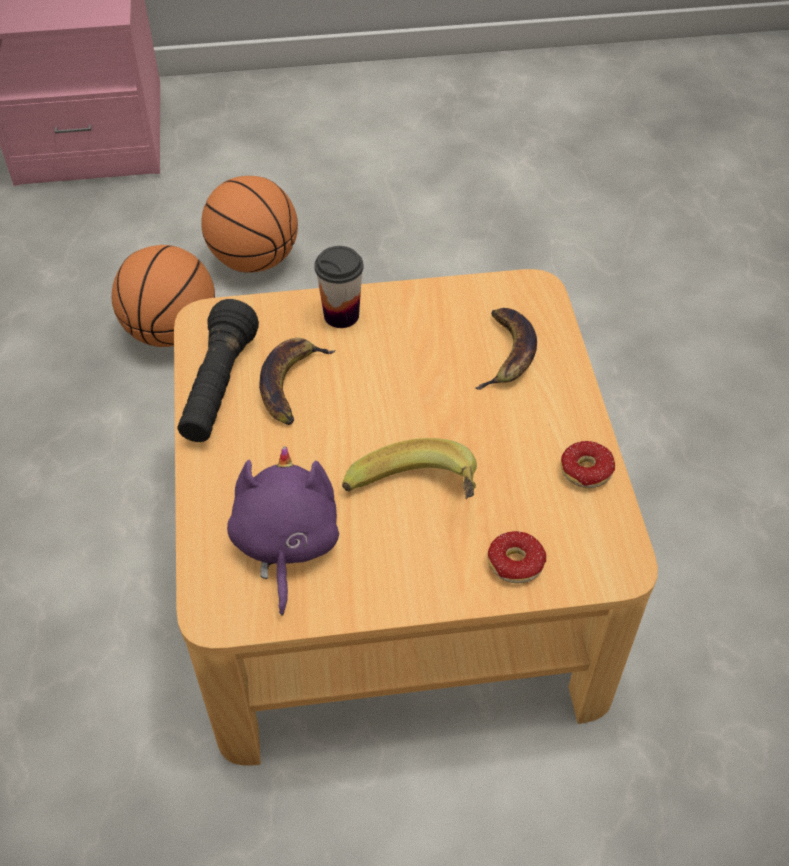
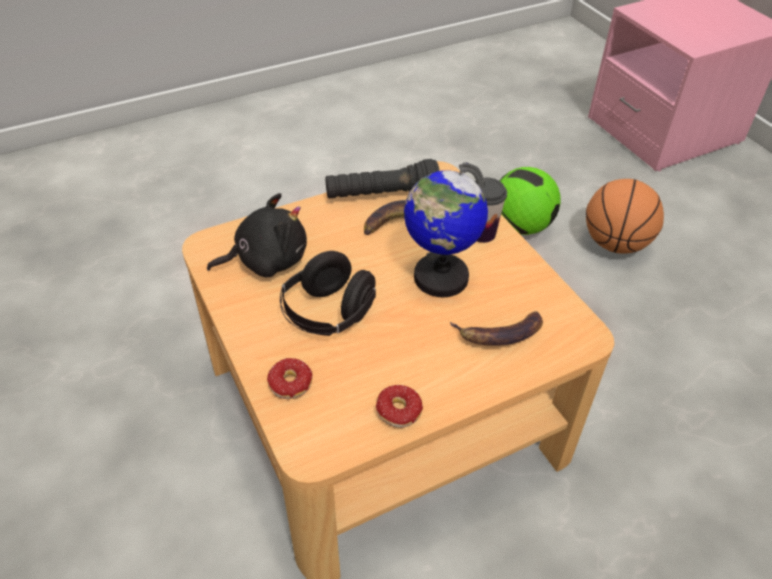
camera: 70 degrees right, 5 degrees down
(171, 332) = (520, 226): basketball -> football
(285, 544) = (266, 260): purple plush toy -> black plush toy
(398, 376) = (440, 277): none -> globe
(415, 499) = (328, 314): banana -> black headphones

